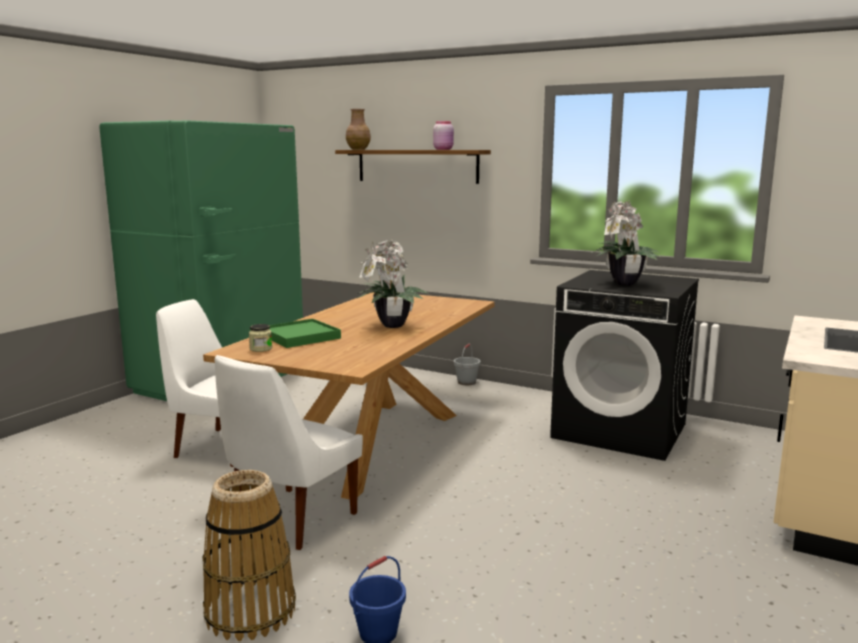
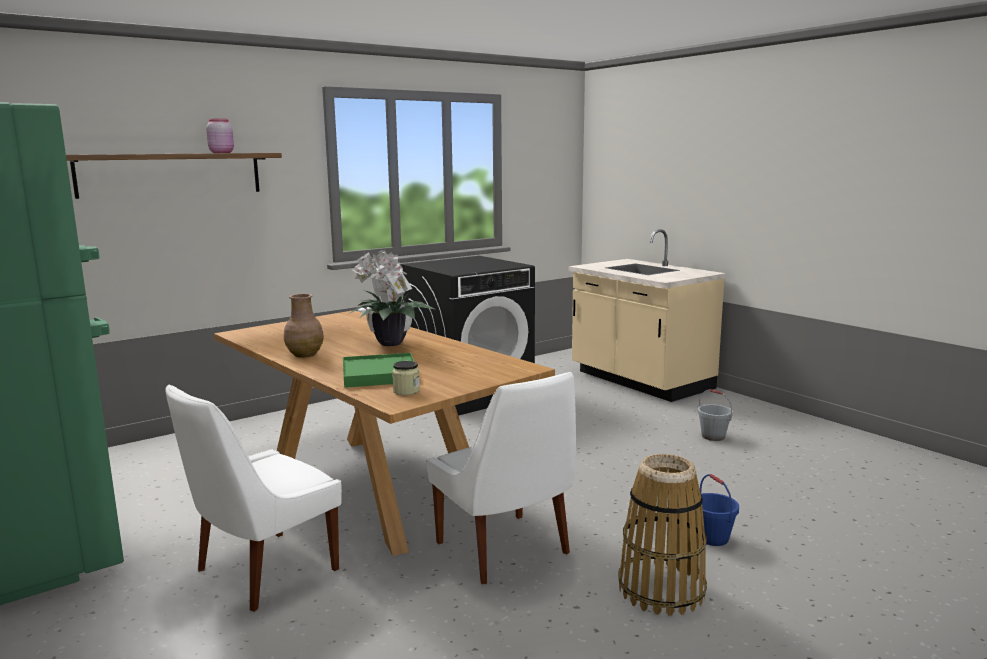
camera: 65 degrees left, 0 degrees up
(358, 149) = (88, 154): brown vase -> brown vase (304, 354)
(466, 382) = (280, 416): grey bucket -> grey bucket (713, 436)
(623, 284) = (472, 266): potted plant -> none

